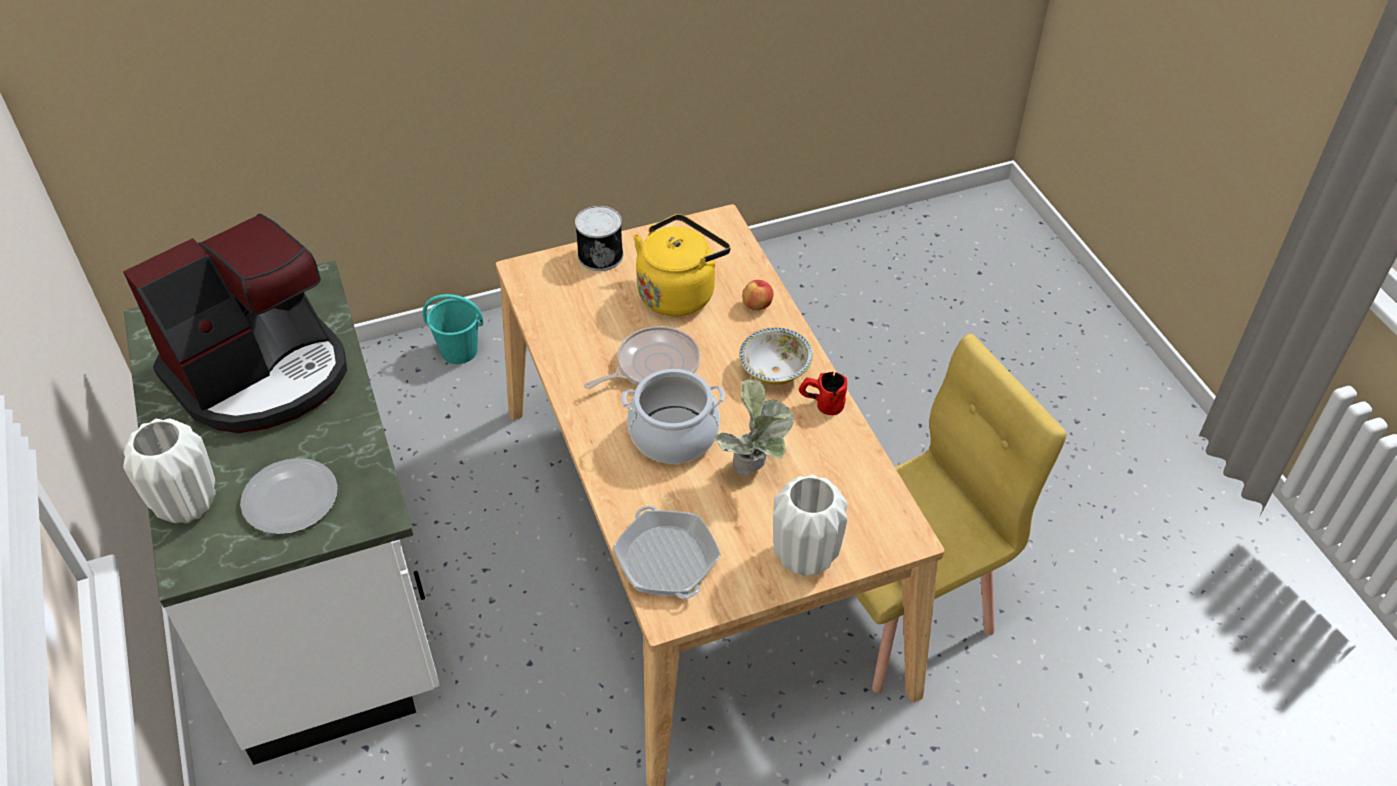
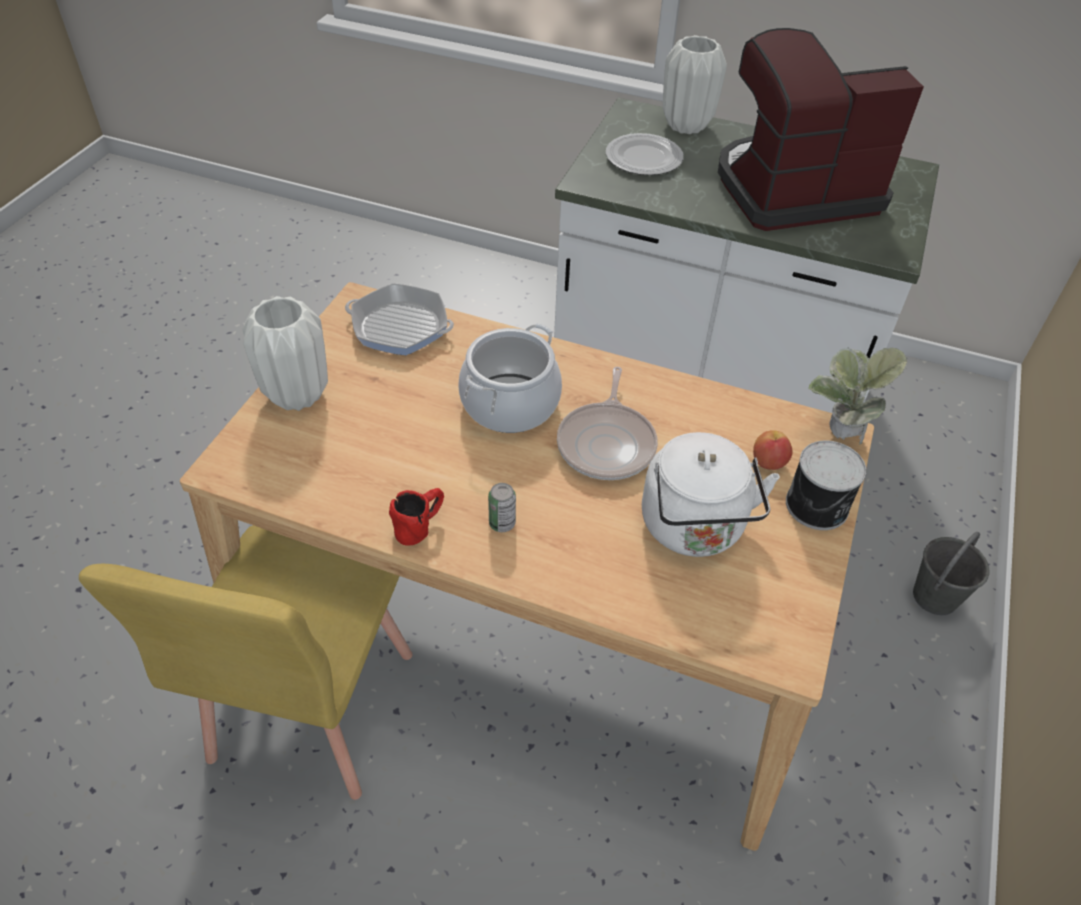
camera: 130 degrees right, 0 degrees up
(261, 373) = (793, 190): coffee machine -> coffee machine turned 75 degrees clockwise
(460, 351) = (934, 597): turquoise bucket -> grey bucket
(679, 292) = (694, 529): yellow kettle -> white kettle
(755, 470) = (411, 426): potted plant -> potted plant (835, 436)
(757, 305) = (608, 580): apple -> apple (768, 462)
(774, 371) = (502, 523): bowl -> can

